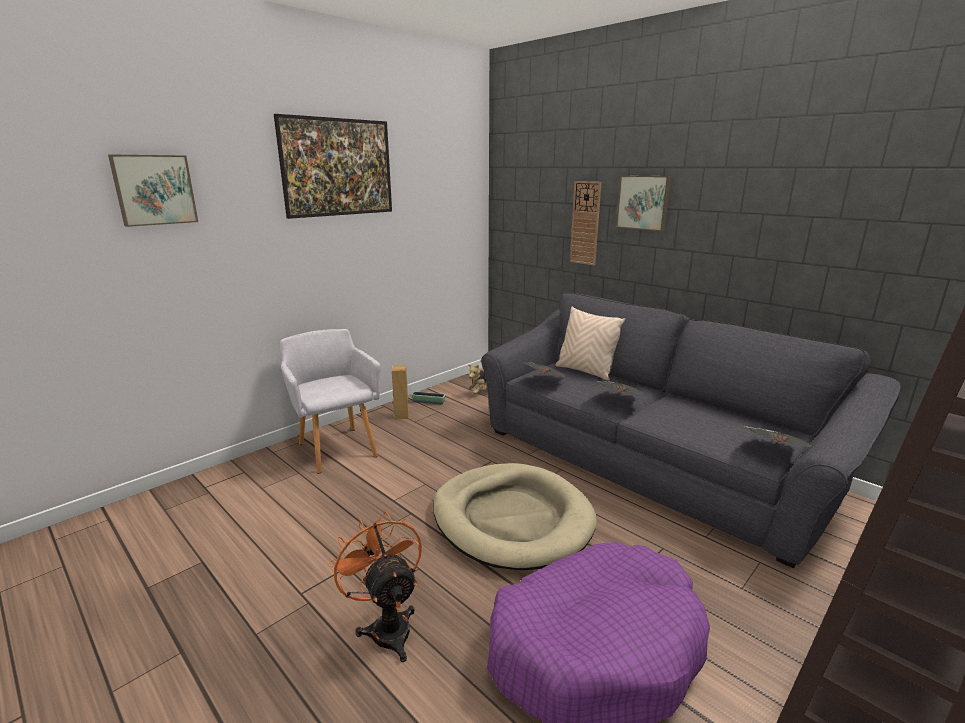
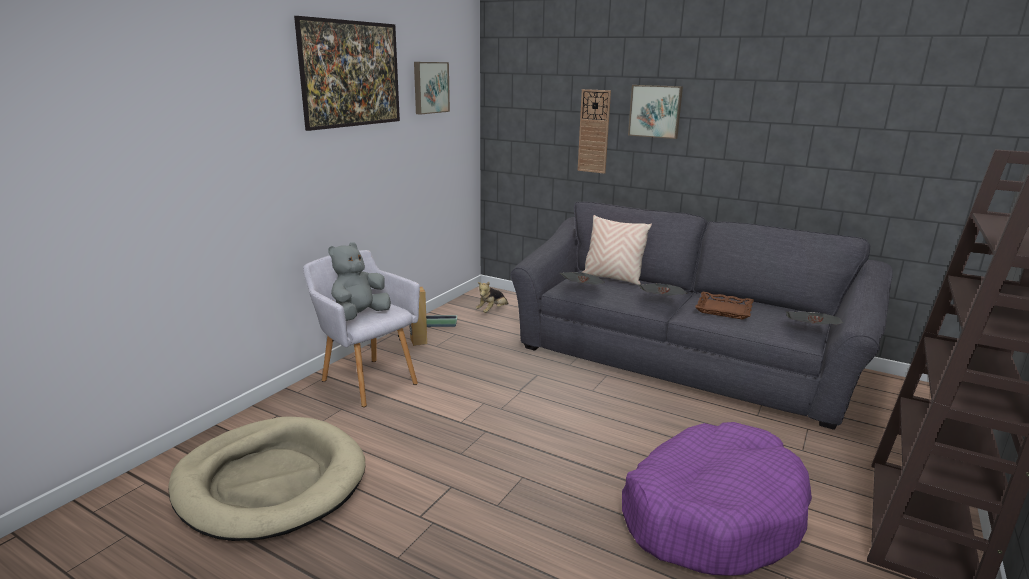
camera: 15 degrees left, 0 degrees up
(154, 190) = (183, 101): picture -> picture (430, 87)
(323, 390) = (359, 316): none -> grey plush toy
(387, 626) = (522, 528): orange fan -> none
(511, 519) = (585, 423): beige dog bed -> beige dog bed (270, 482)
(685, 415) = (723, 310): none -> brown tray

